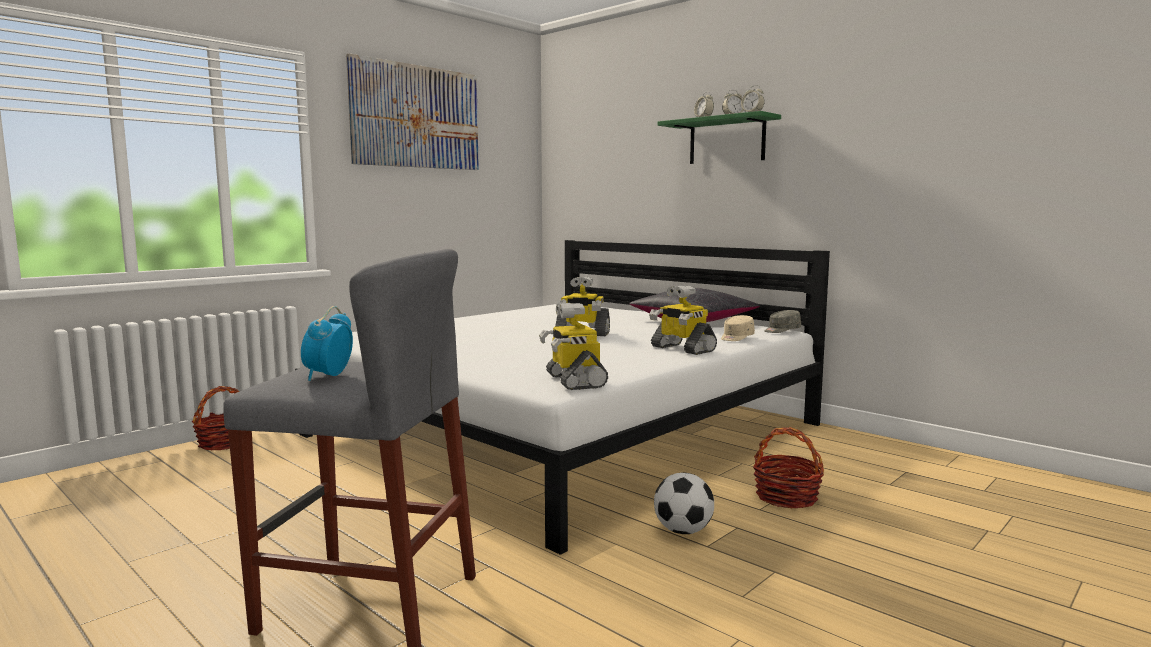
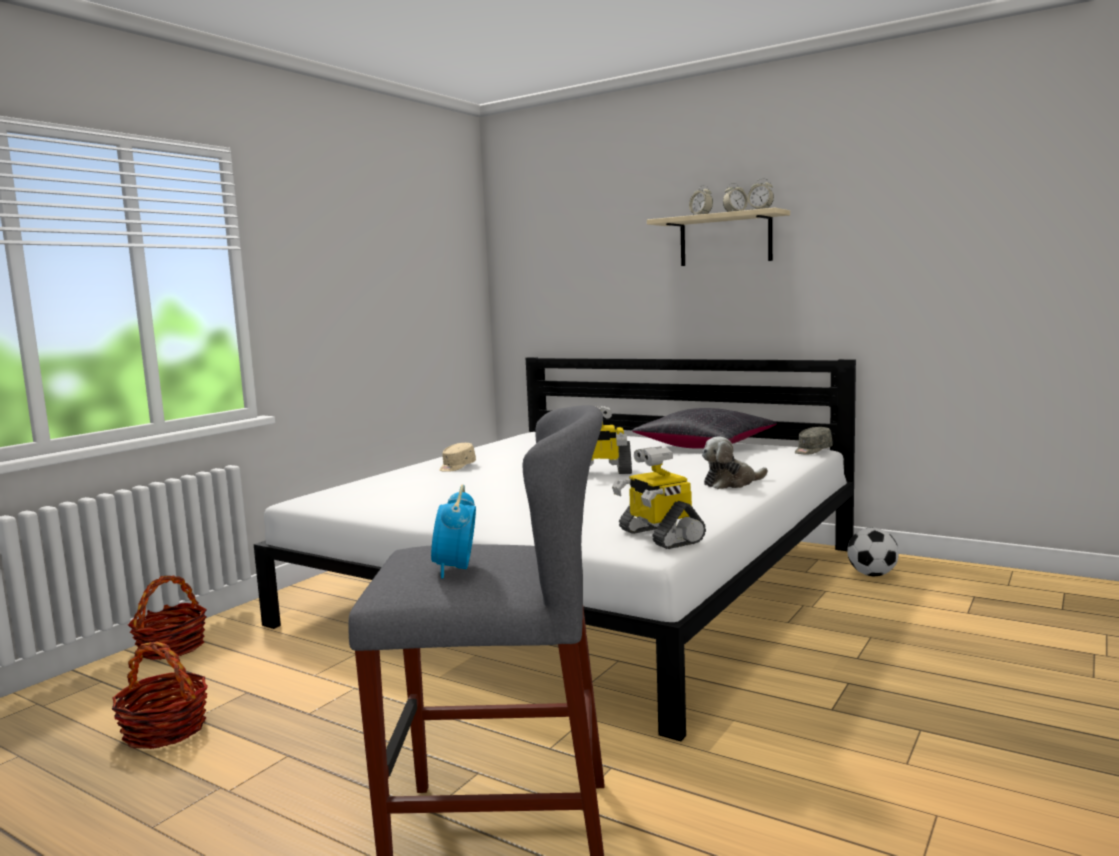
camera: 10 degrees left, 0 degrees up
(416, 117) = (355, 221): picture -> none
(681, 349) = (731, 483): toy robot -> plush toy
(683, 531) = (794, 694): football -> football (872, 574)
(727, 141) = (725, 239): green shelf -> beige shelf
(736, 338) = (775, 464): beige cap -> beige cap (456, 467)
(786, 497) = (875, 640): basket -> basket (165, 730)

